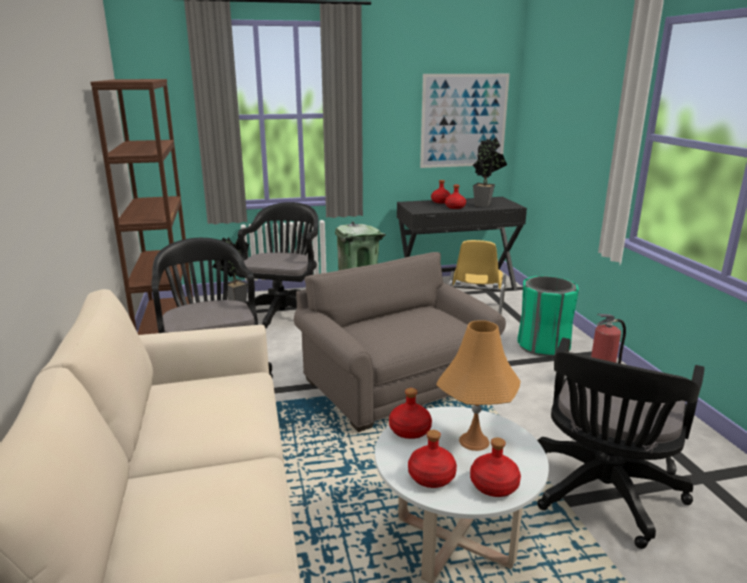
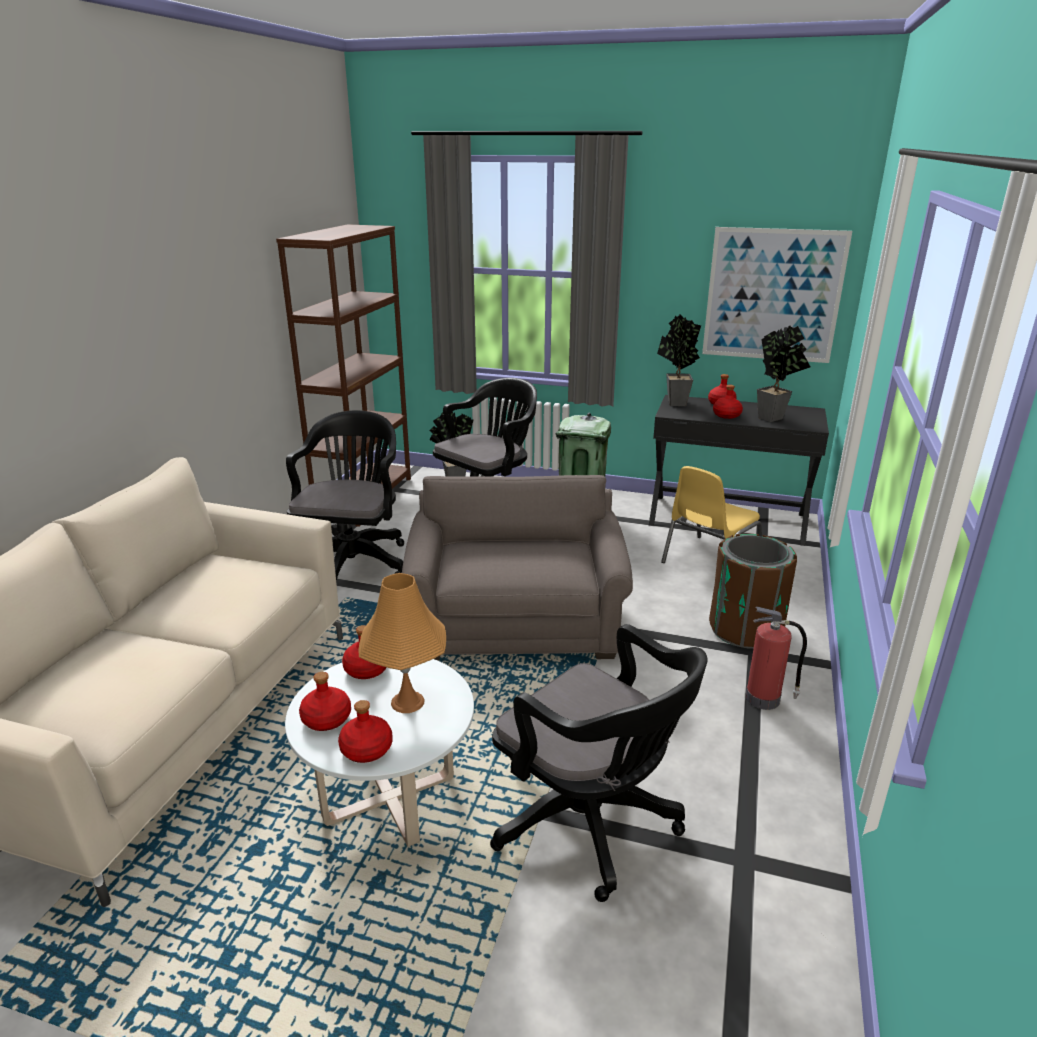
camera: 30 degrees right, 5 degrees up
(413, 206) = (675, 404): none -> potted plant
(543, 346) = (745, 630): green trash can -> brown trash can
(603, 495) = (591, 824): black office chair -> black office chair turned 105 degrees counterclockwise

